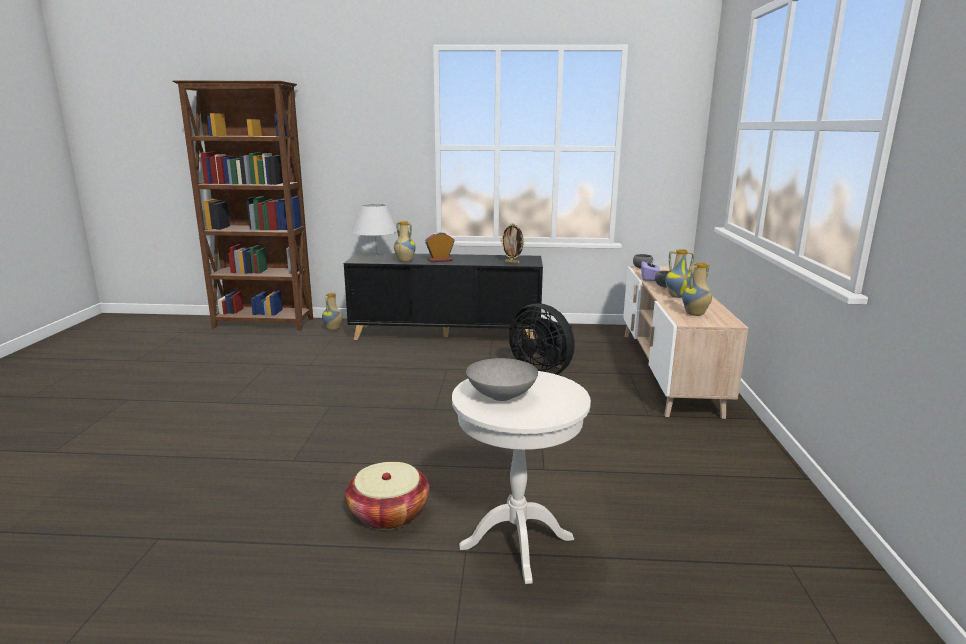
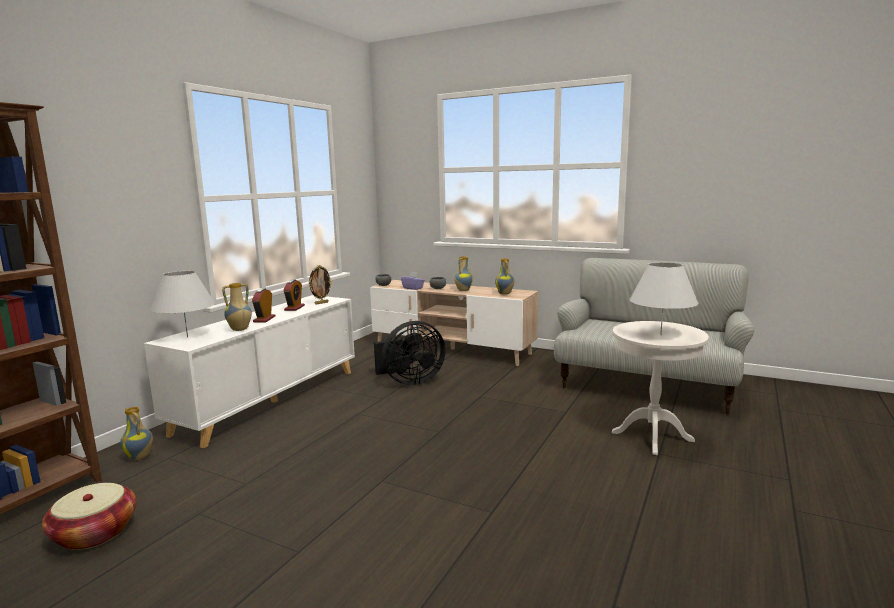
camera: 65 degrees left, 5 degrees down
(389, 513) = (604, 474): basket -> basket (95, 533)
(447, 334) = (271, 400): black cabinet -> white cabinet
(485, 260) = (294, 308): none -> alarm clock
(502, 396) = (660, 335): grey bowl -> white table lamp
(715, 527) = (646, 385): none -> sofa

